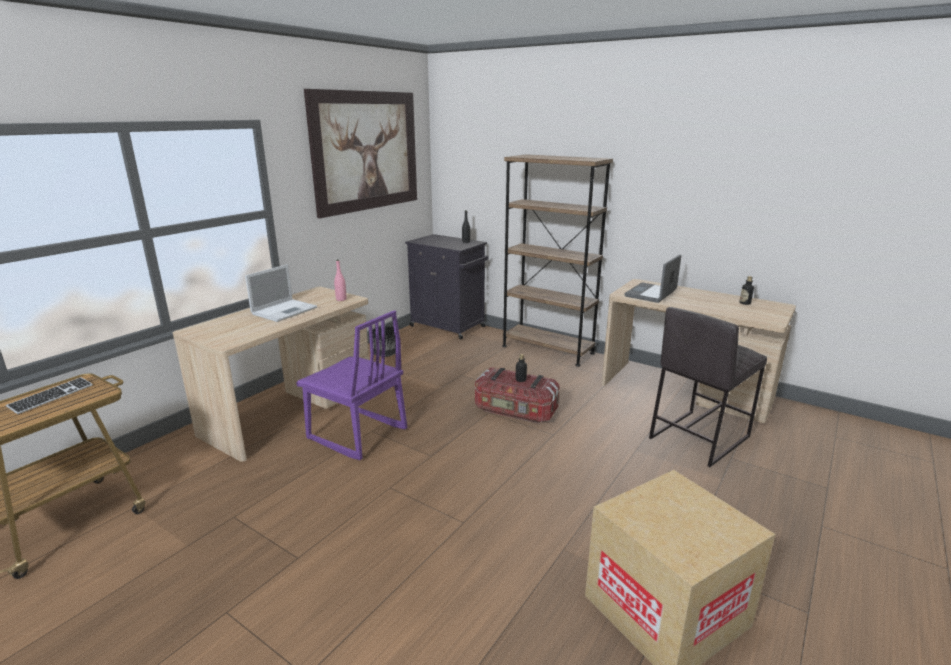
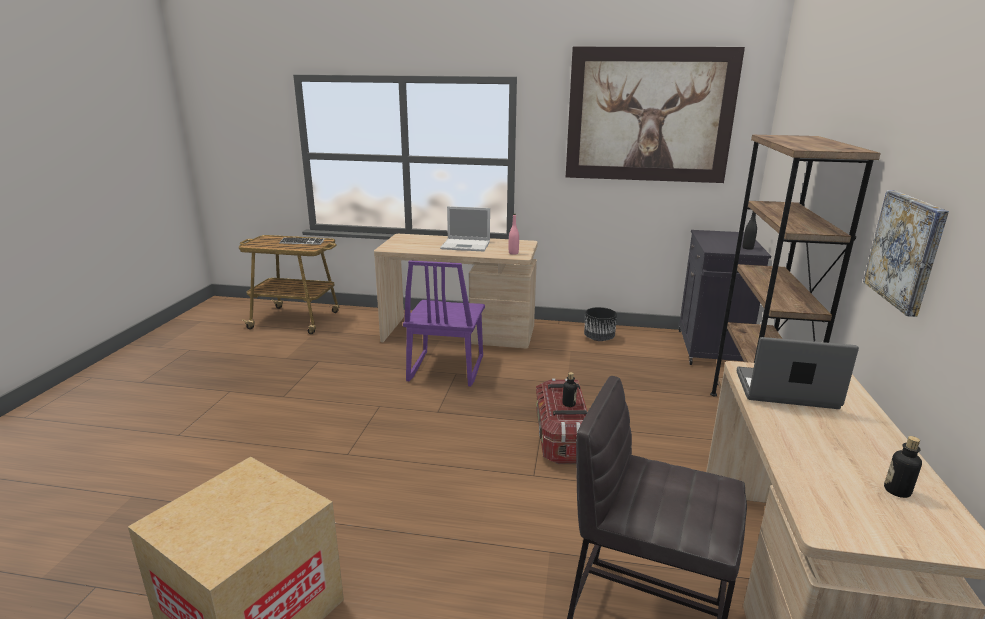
camera: 65 degrees right, 0 degrees up
(657, 205) = (906, 250): none -> picture

